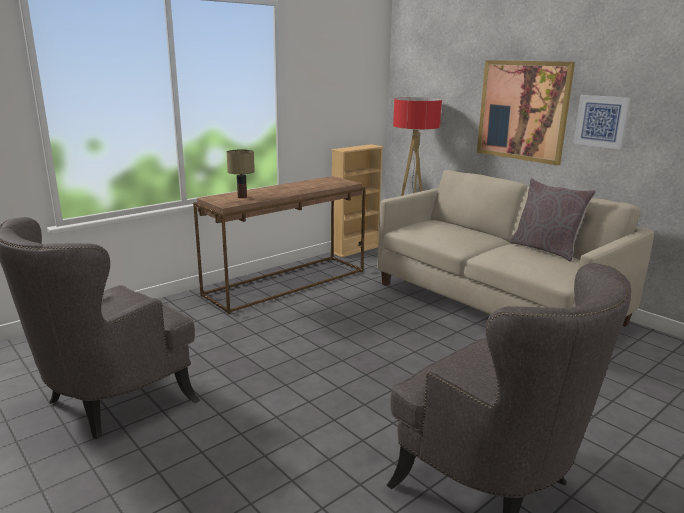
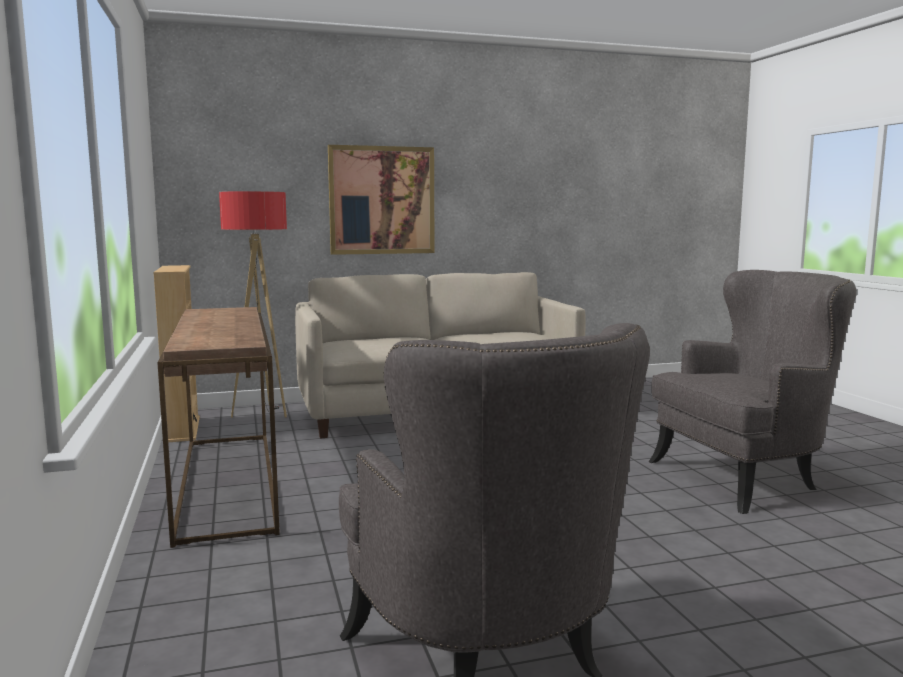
camera: 65 degrees left, 10 degrees down
(242, 197) = (219, 337): table lamp -> none
(545, 249) = (480, 332): grey pillow -> none
(601, 121) = (467, 204): picture -> none

